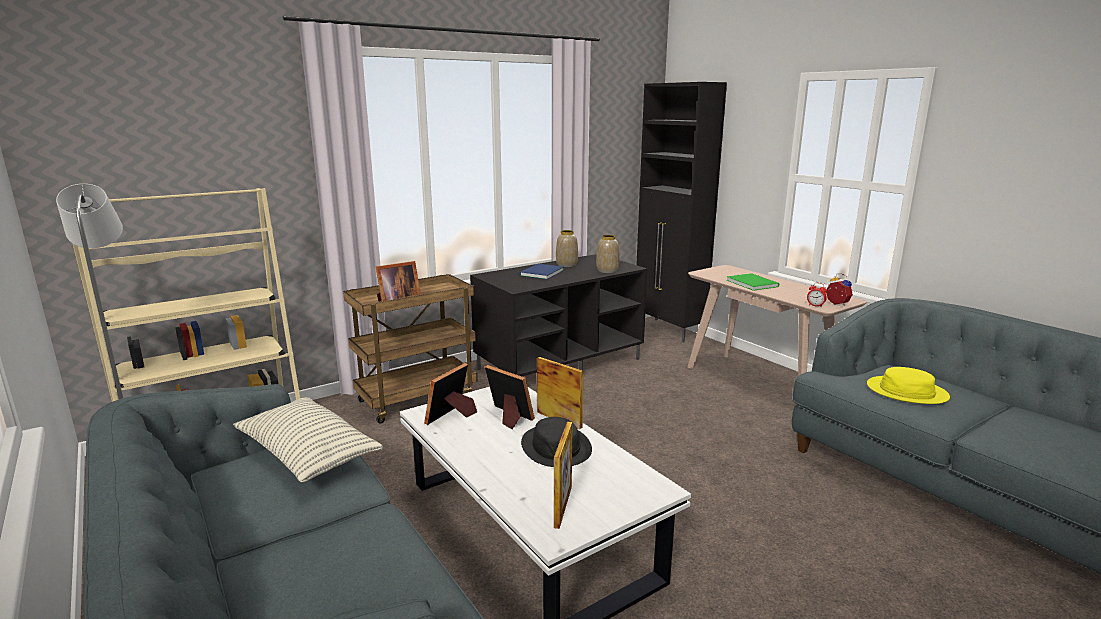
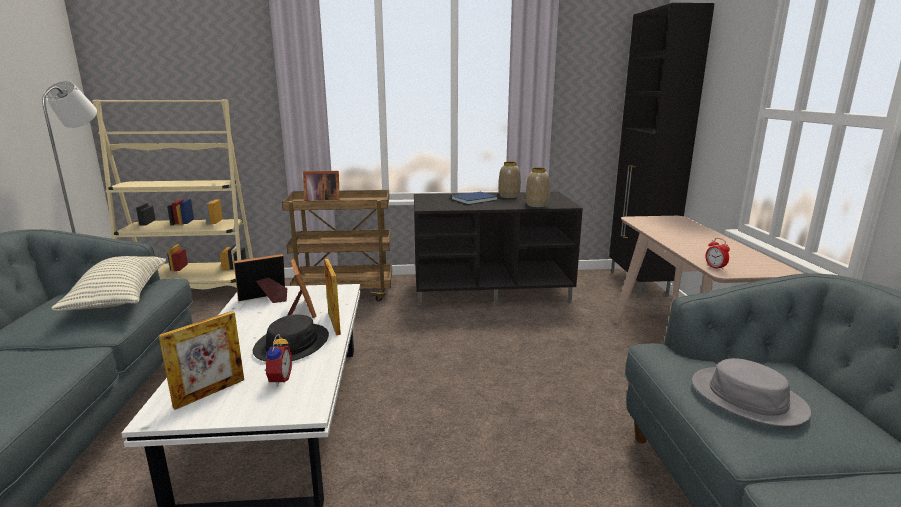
camera: 30 degrees right, 0 degrees up
(752, 283) = (677, 235): green book -> none
(836, 304) = (749, 270): alarm clock -> alarm clock (278, 379)
(906, 391) = (747, 397): yellow hat -> grey hat

